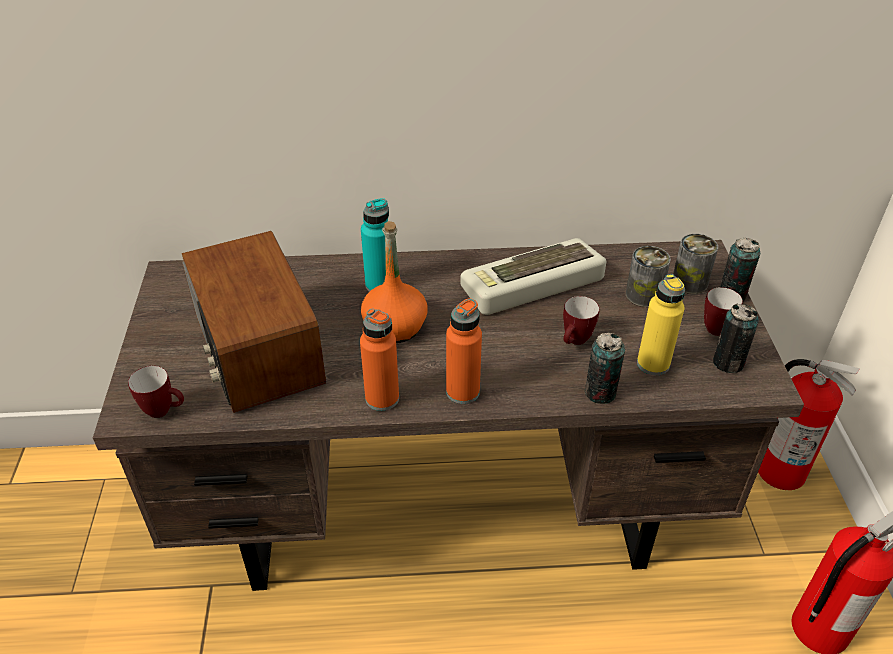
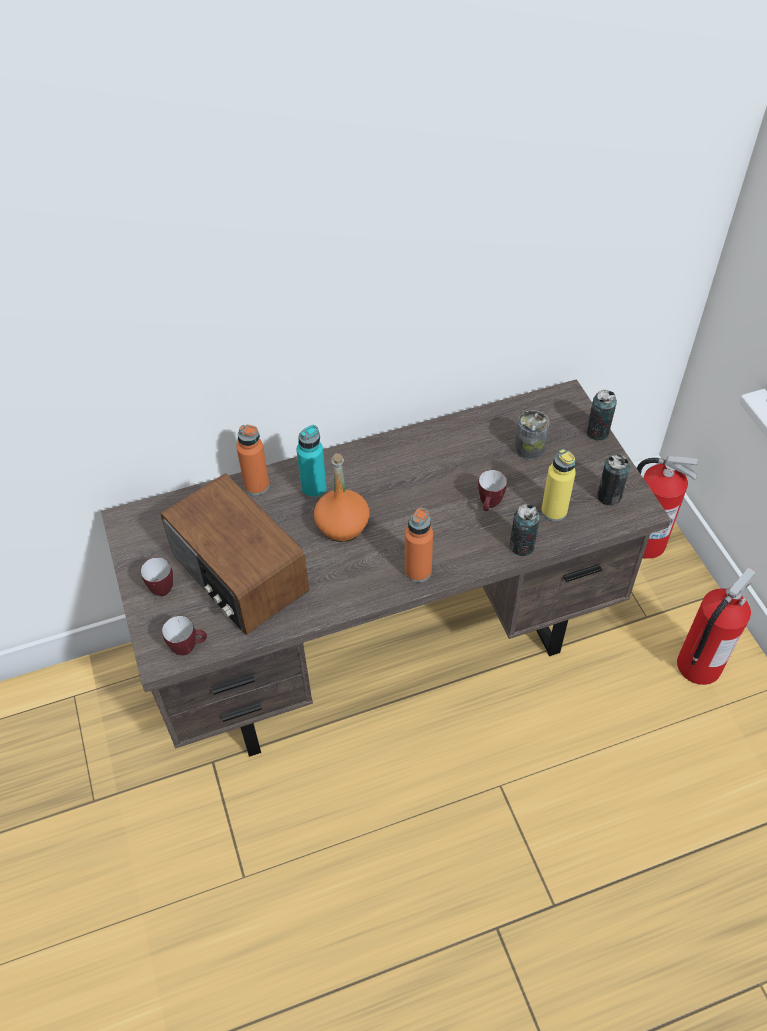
camera: 15 degrees left, 10 degrees up
(382, 398) = (358, 592): orange bottle -> orange bottle (256, 485)
(532, 285) = (439, 460): keyboard -> none
(689, 282) = (562, 428): can -> none
(712, 326) = (589, 466): mug -> mug (160, 587)

